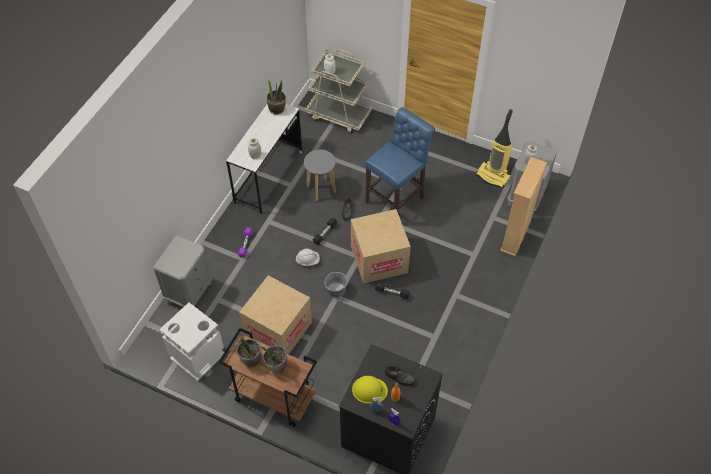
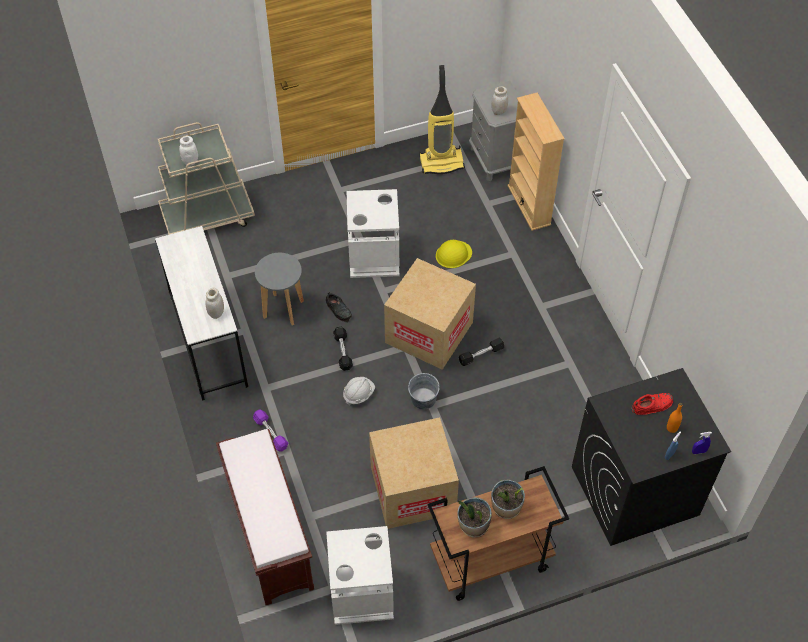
camera: 45 degrees left, 0 degrees up
(189, 292) = (269, 536): grey nightstand -> brown bench
(277, 109) = (177, 245): potted plant -> none
(369, 390) = (641, 442): yellow hard hat -> yellow hard hat (453, 254)
(397, 198) = (374, 257): blue stool -> white trash can
(400, 377) = (652, 405): black shoe -> red shoe

